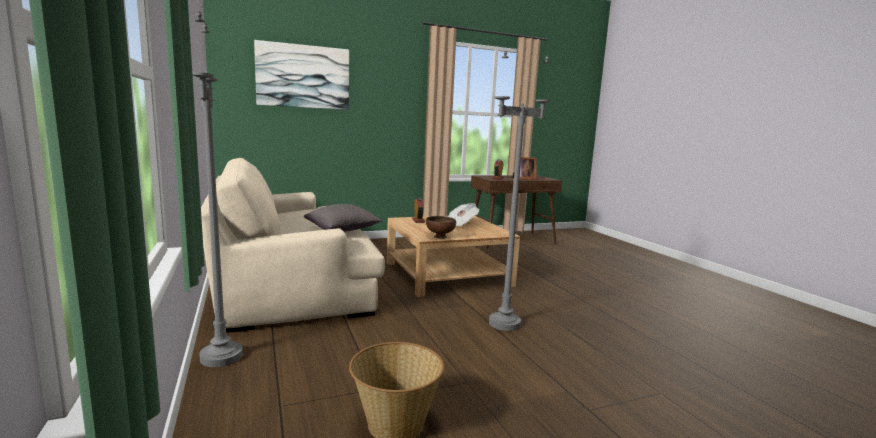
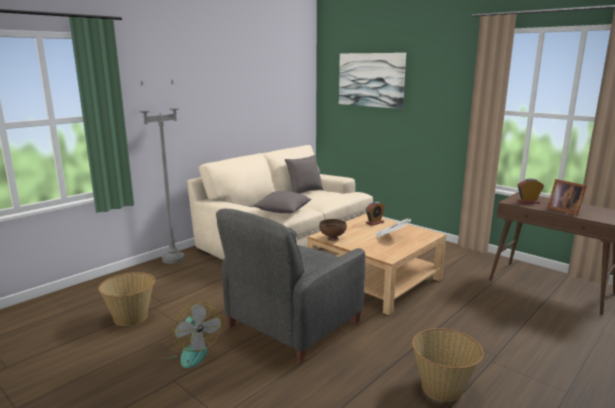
camera: 65 degrees right, 5 degrees up
(282, 215) = (304, 192): none -> grey pillow
(504, 324) = (292, 325): grey floor lamp -> grey armchair
(529, 389) = (190, 352): none -> fan
(626, 300) = (443, 387): none -> basket

